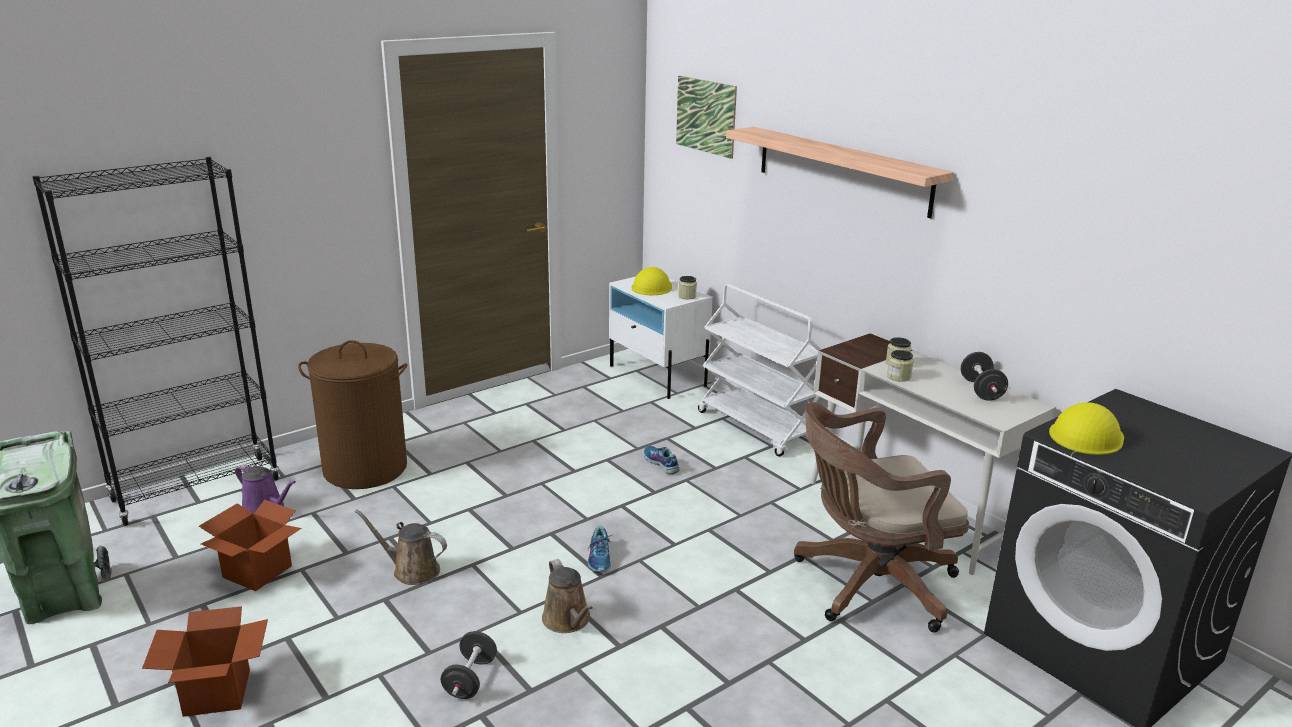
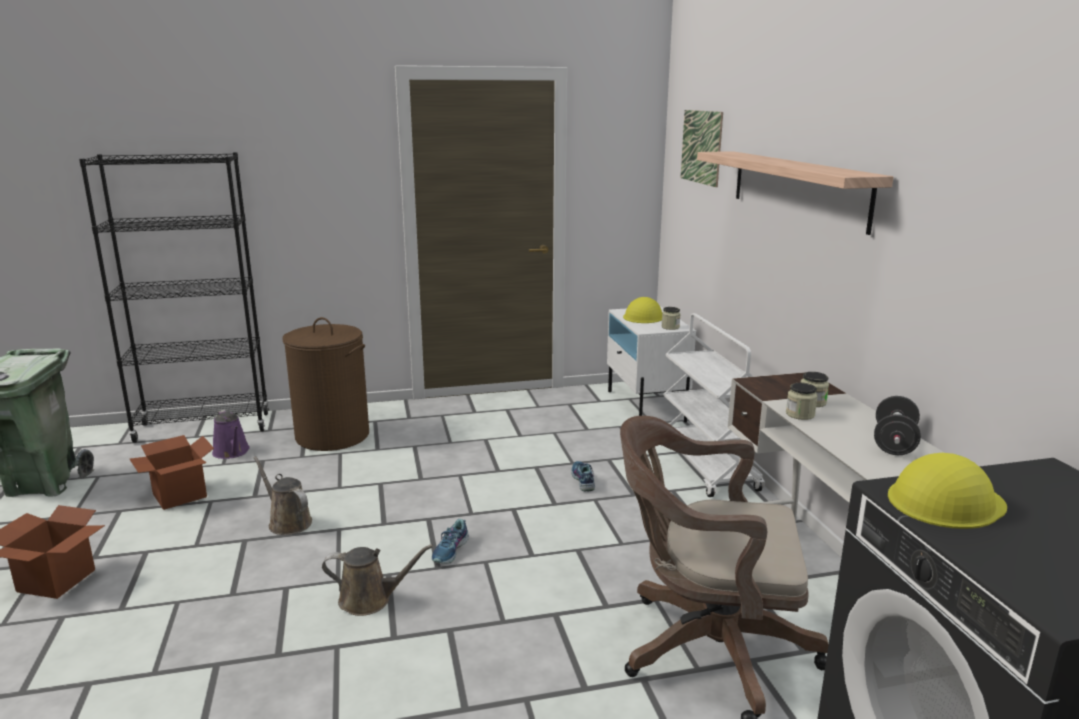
camera: 25 degrees right, 5 degrees down
(470, 679) = (239, 628): black dumbbell -> none
(568, 621) = (370, 600): brown watering can -> brown watering can turned 90 degrees counterclockwise

